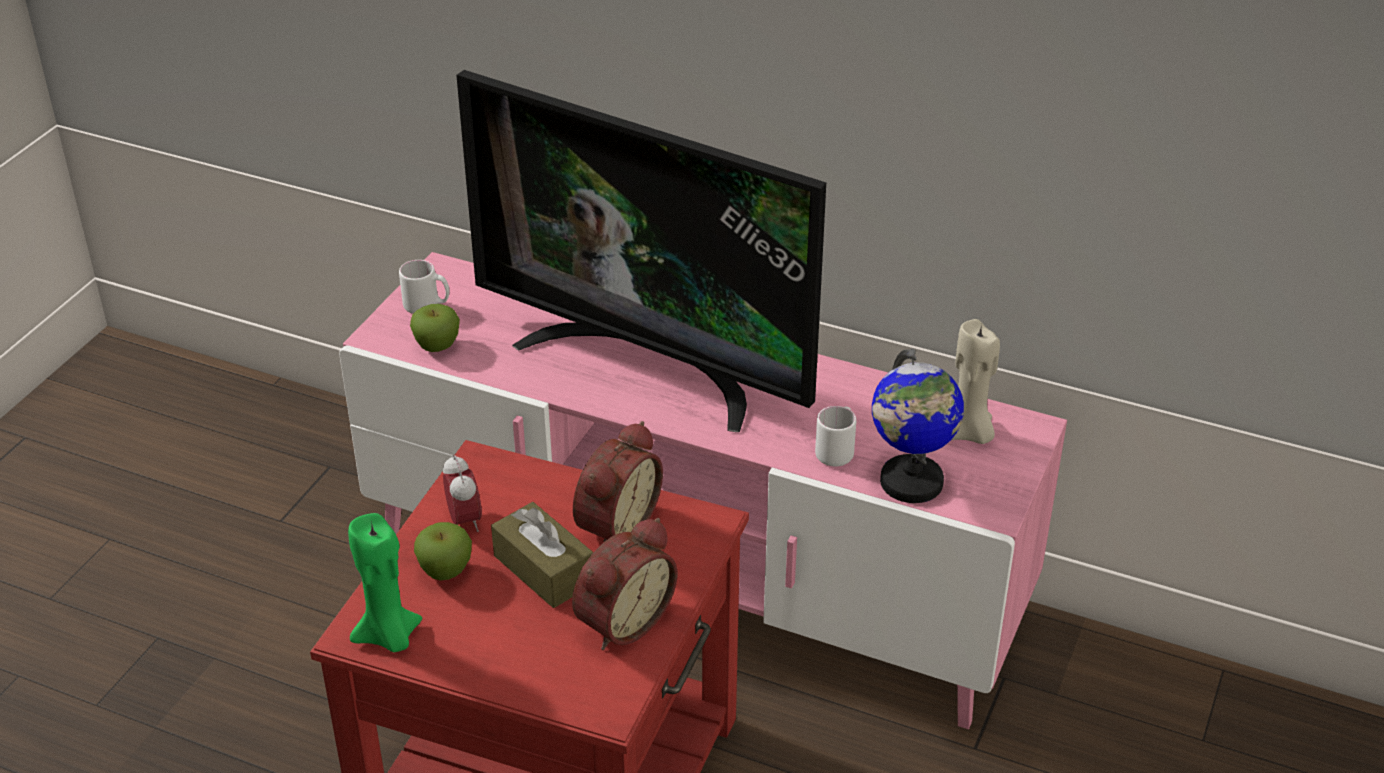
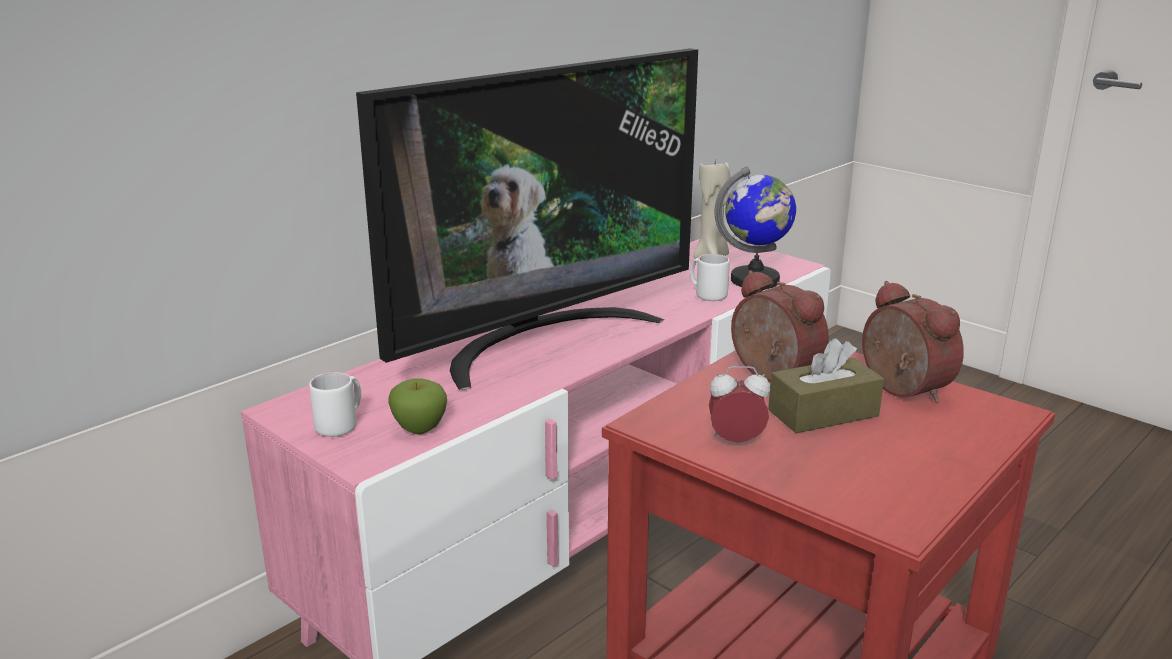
camera: 70 degrees left, 15 degrees down
(389, 637) = (907, 505): green candle -> none
(445, 571) = (811, 461): apple -> none

